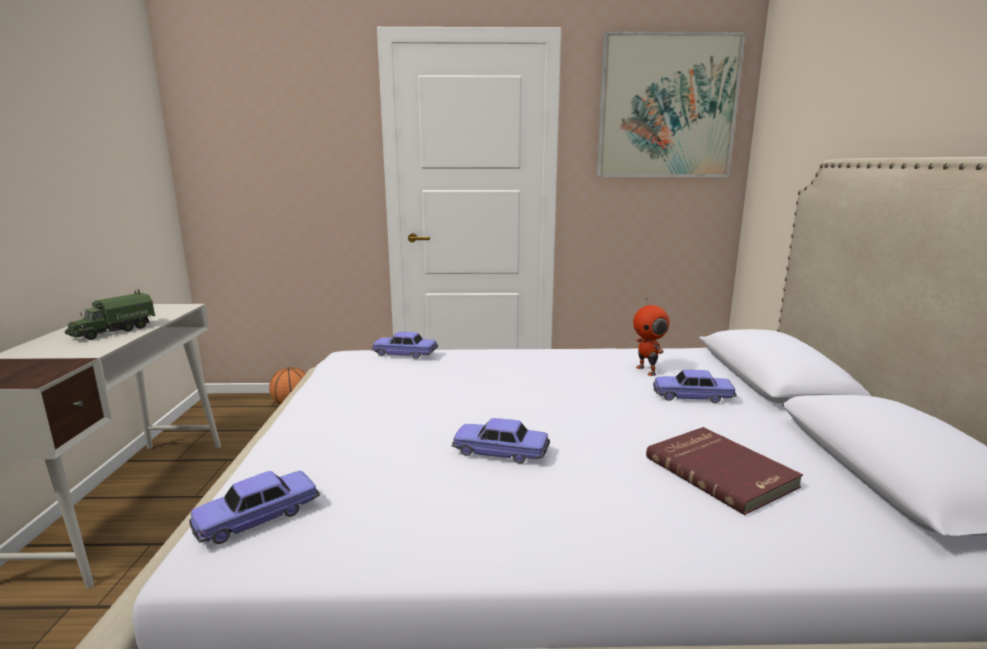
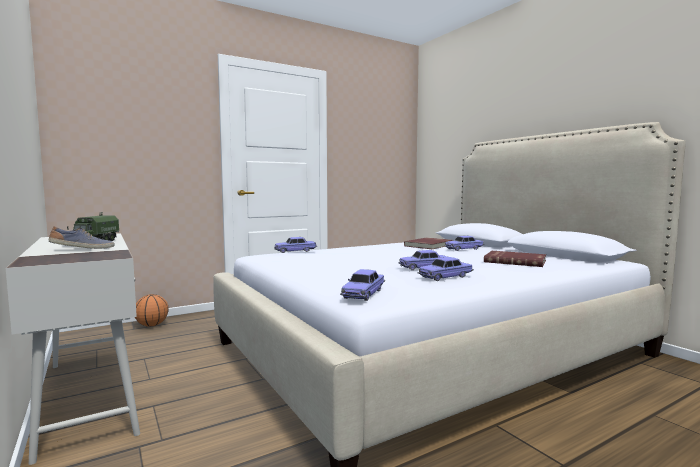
camera: 30 degrees left, 10 degrees down
(65, 349) = (83, 249): none -> shoe
(475, 499) = (445, 277): none -> toy car
(647, 371) = (429, 245): toy robot -> red book
(667, 107) = (379, 120): picture -> none

